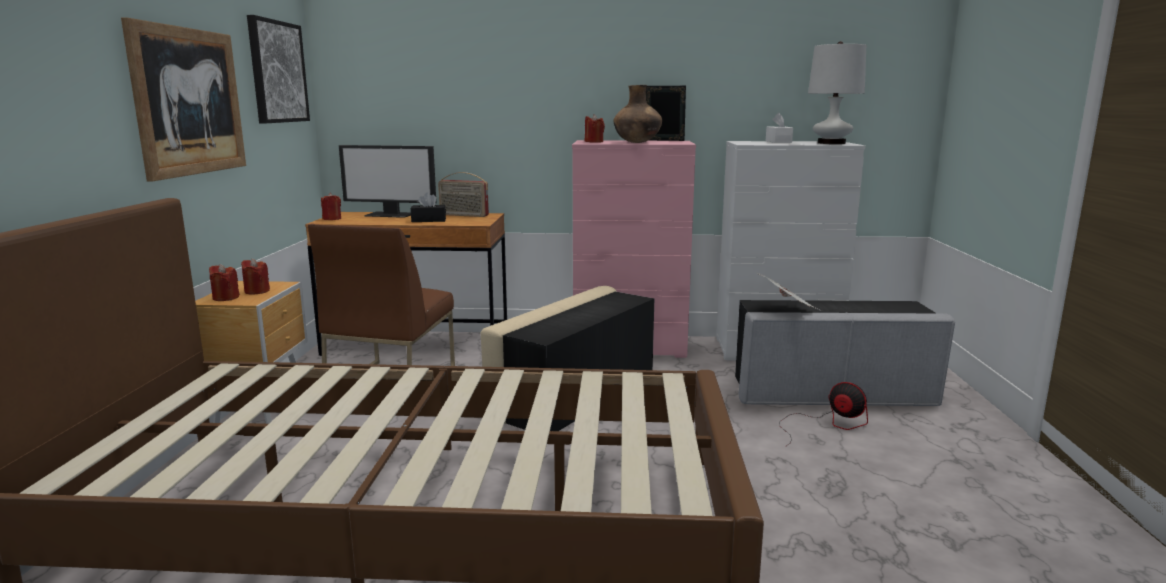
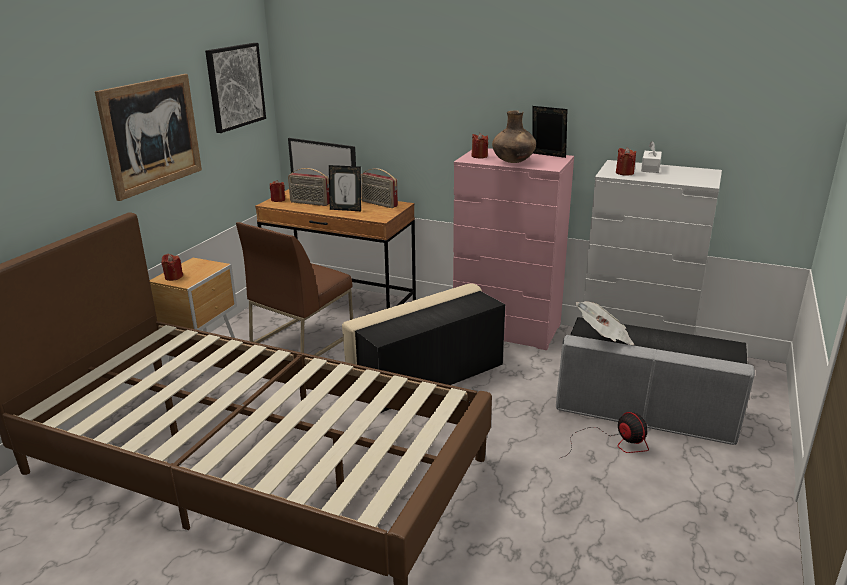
camera: 20 degrees right, 10 degrees up
(257, 291) = (196, 272): red candle -> red candle (624, 173)
(376, 219) = (309, 203): none -> radio
(428, 220) = (346, 209): black tissue box -> picture frame
(831, 143) = (694, 178): white table lamp -> none

